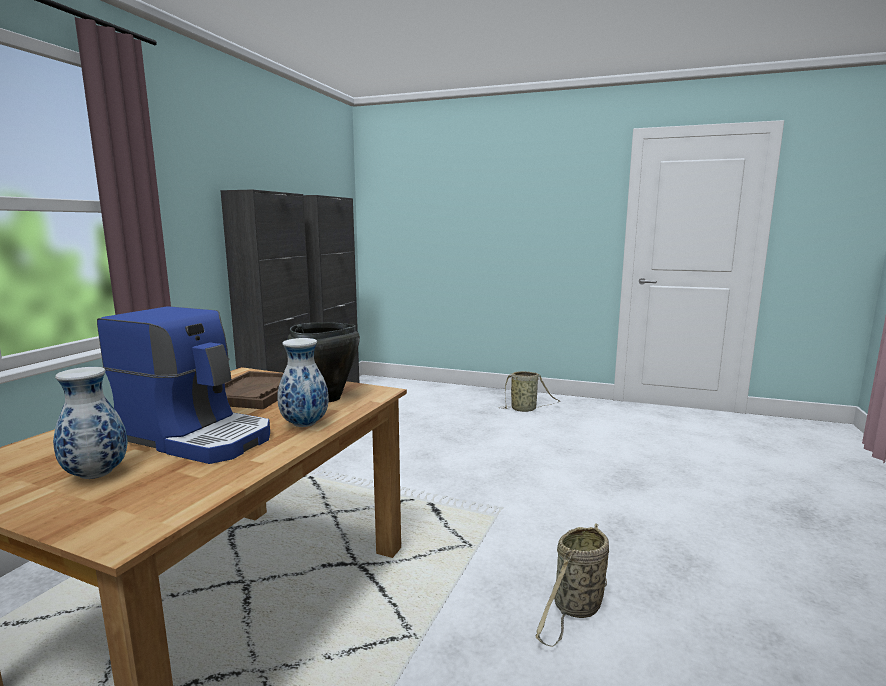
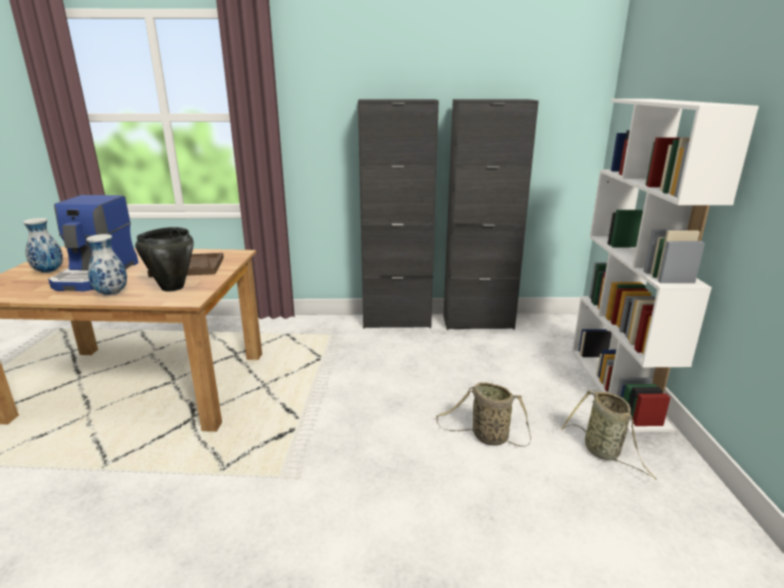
camera: 70 degrees right, 10 degrees up
(464, 390) = (617, 386): none -> white bookcase
(576, 608) = (124, 558): basket -> basket (486, 437)

